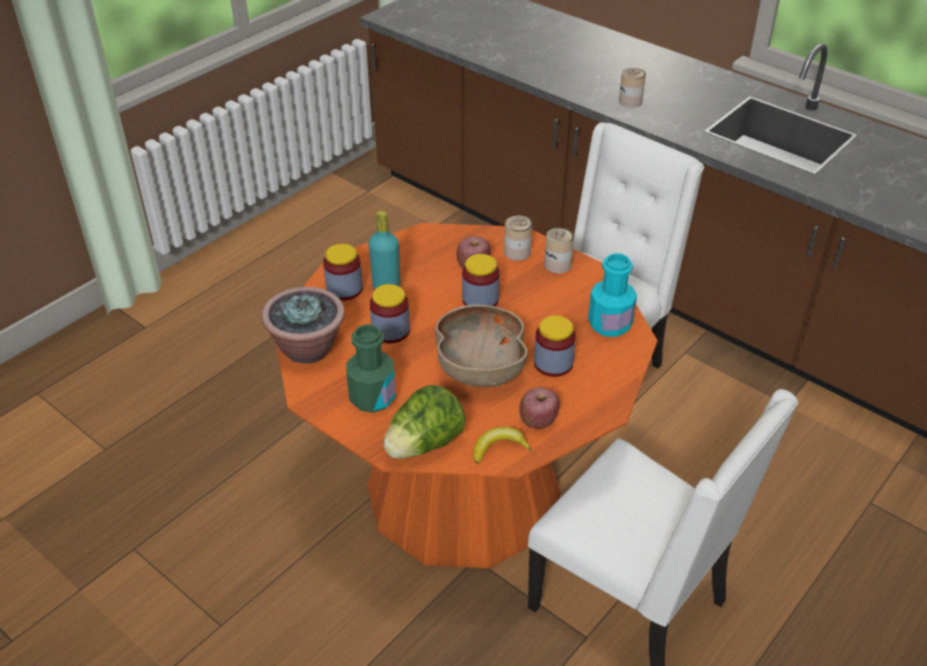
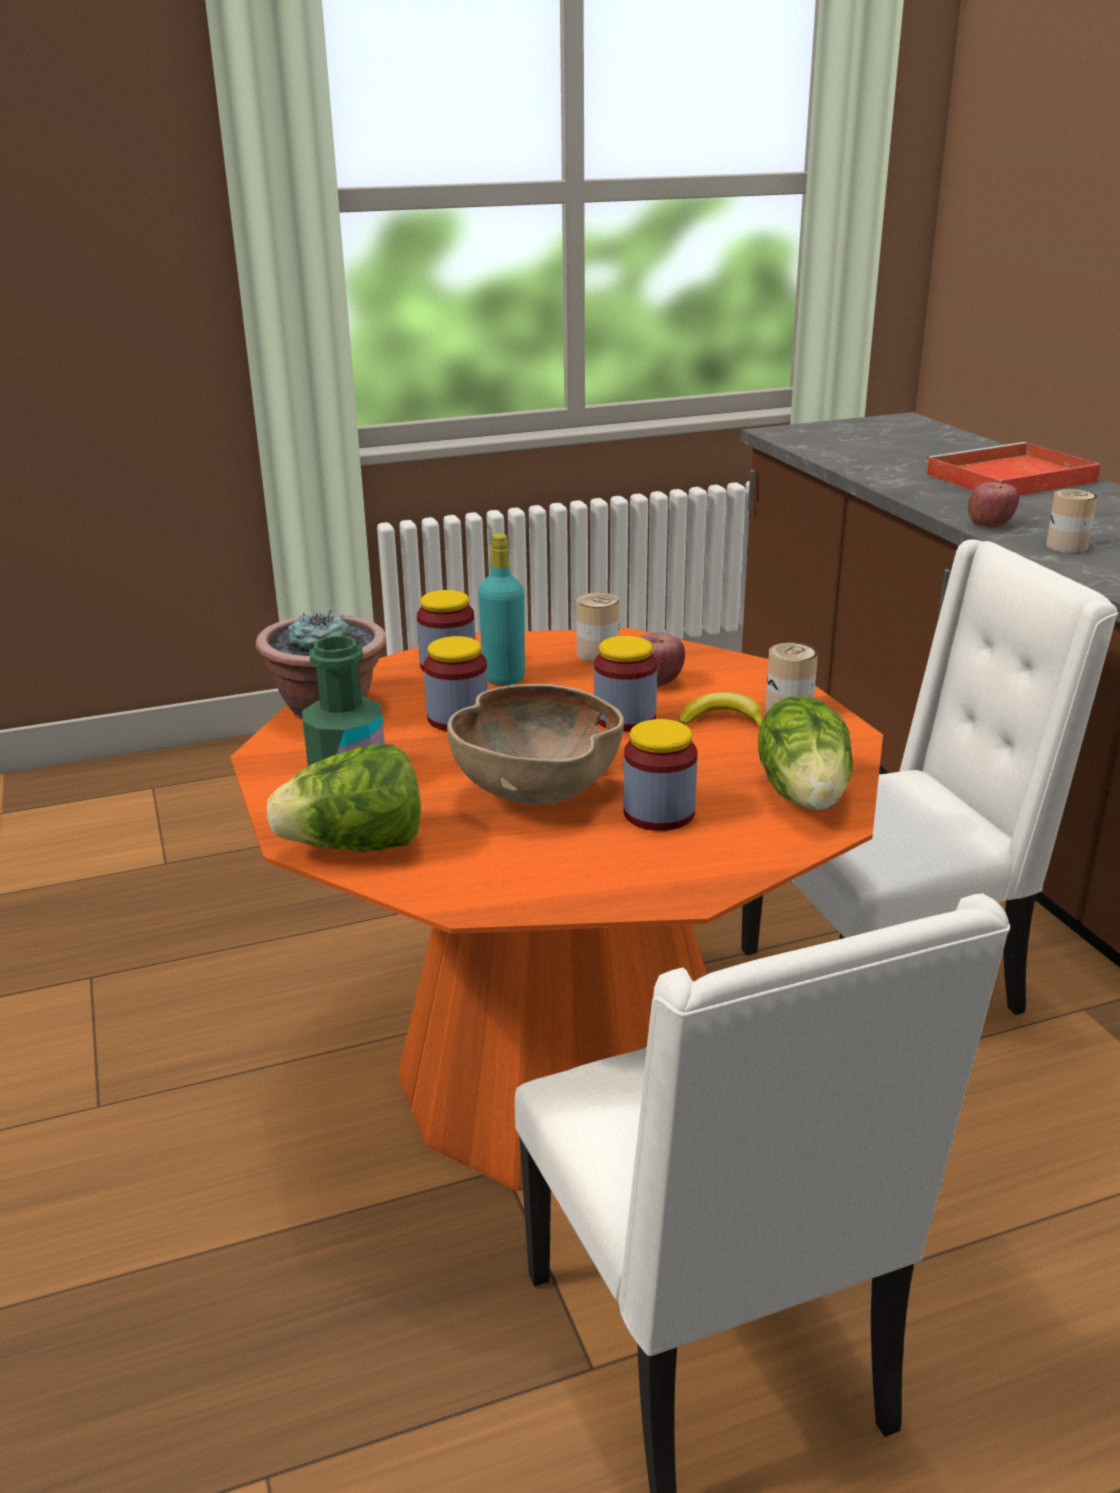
camera: 30 degrees right, 15 degrees down
(499, 448) = (458, 885): banana -> banana (723, 721)
(517, 252) = (738, 683): can -> can (597, 653)
(538, 421) = (558, 871): apple -> apple (989, 524)
(558, 40) = (1008, 479): none -> red tray
(610, 324) = (805, 793): turquoise bottle -> lettuce

